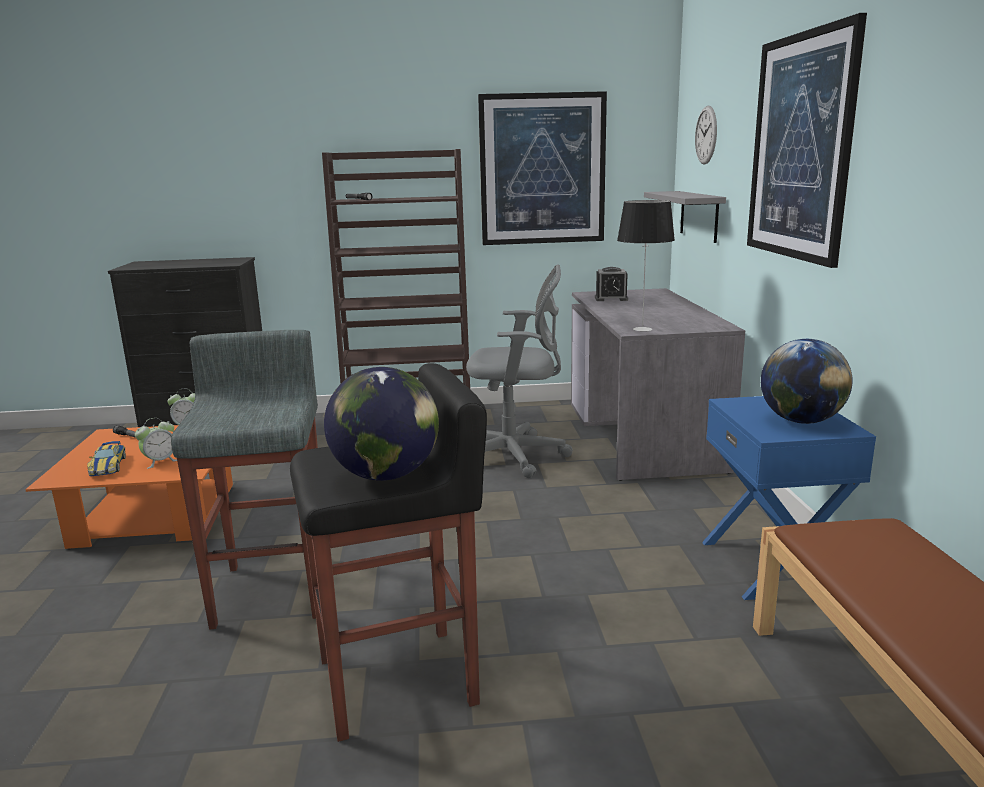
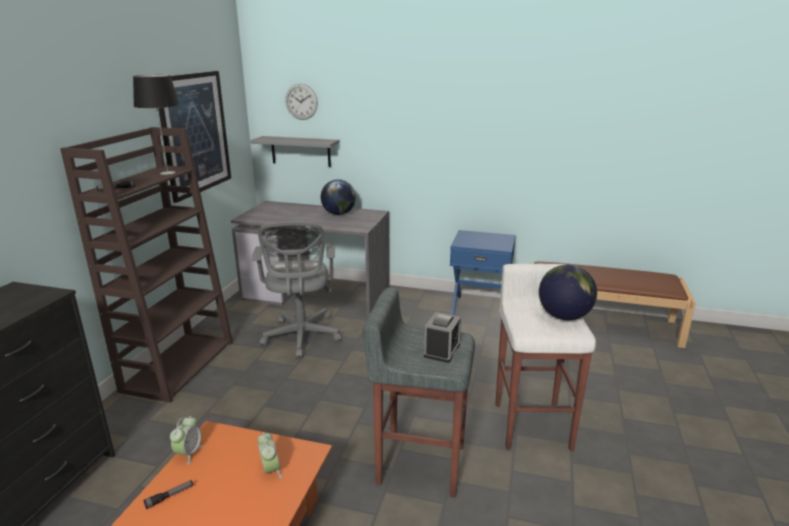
camera: 70 degrees left, 5 degrees up
(108, 465) = (249, 507): toy car -> none
(400, 682) = (533, 425): black stool -> white stool
(515, 455) = (301, 338): grey office chair -> grey office chair turned 150 degrees clockwise
(611, 298) = (271, 216): alarm clock -> alarm clock (442, 350)
(643, 329) = (360, 226): table lamp -> table lamp (168, 173)
(800, 147) = (422, 115): picture -> none
(801, 421) = (492, 239): globe -> globe (338, 214)

